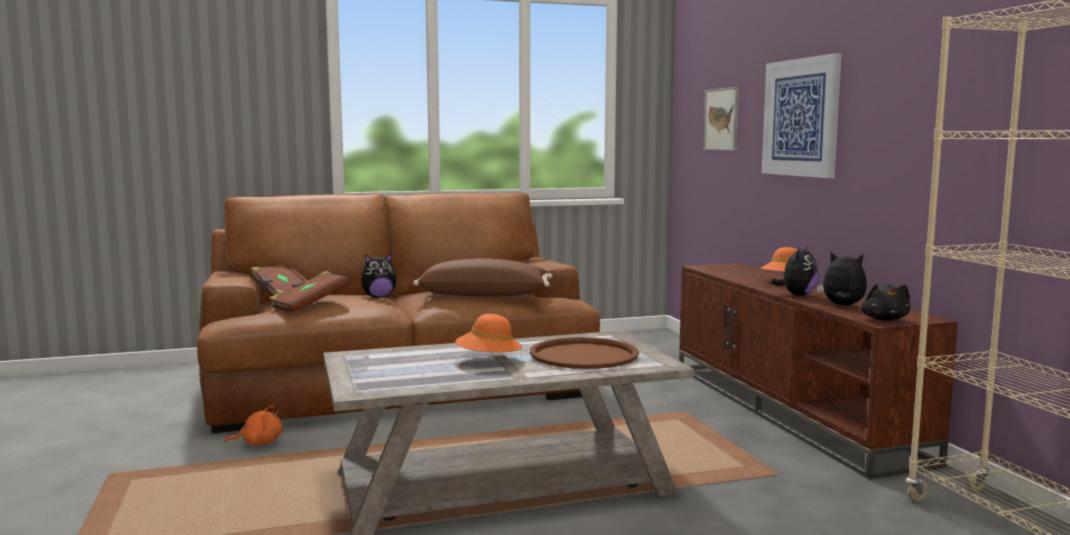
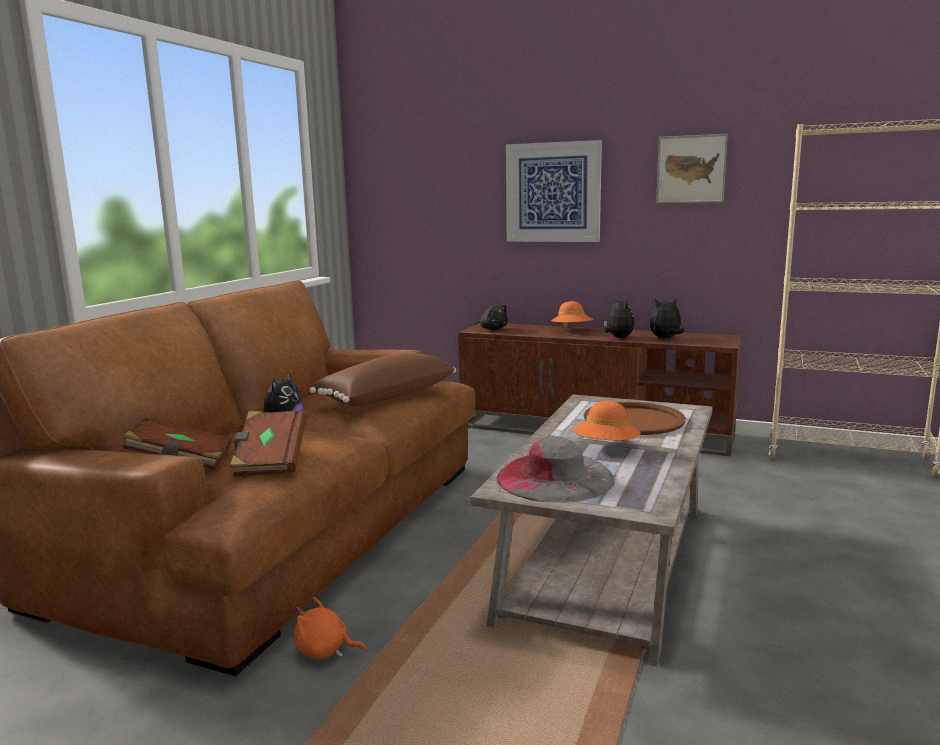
camera: 50 degrees left, 5 degrees up
(259, 443) = (325, 651): orange plush toy -> orange plush toy turned 105 degrees counterclockwise
(389, 361) = (555, 478): none -> grey hat
(721, 119) = (435, 193): picture -> picture (691, 169)
(884, 319) = (717, 342): black plush toy -> black plush toy (493, 329)

